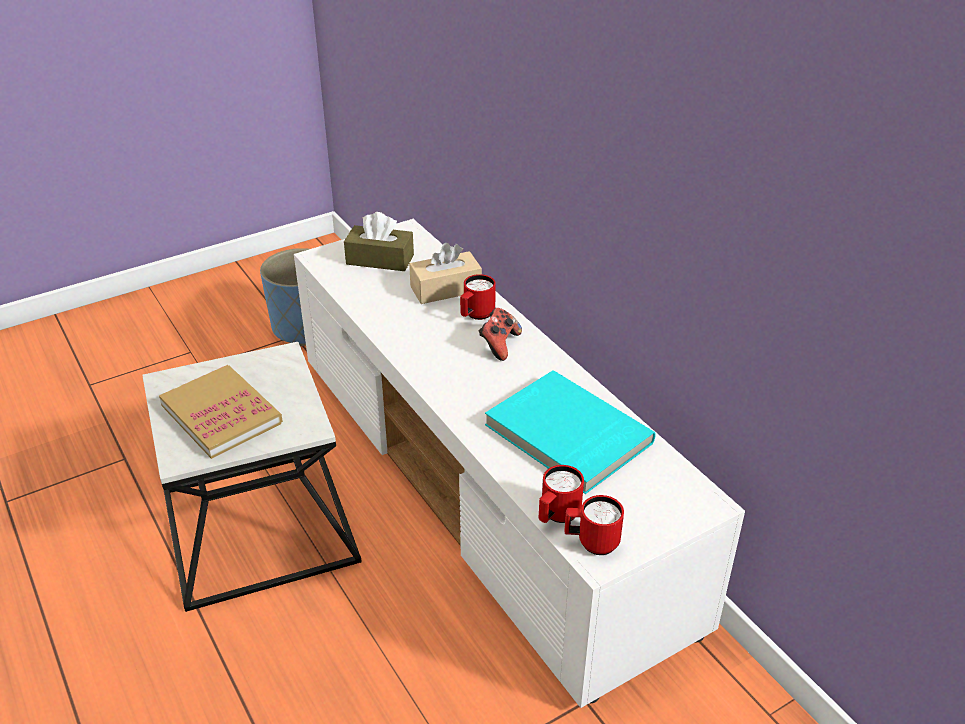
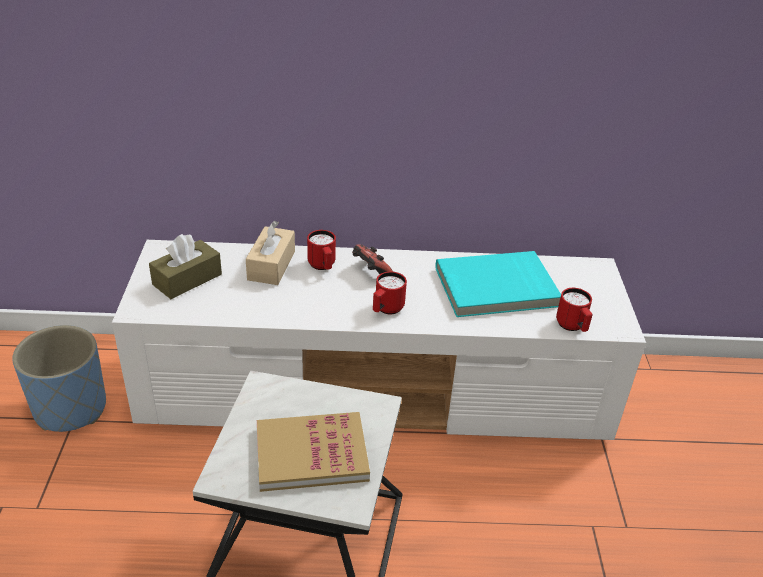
camera: 60 degrees left, 0 degrees up
(591, 543) = (606, 324): red mug -> red mug (386, 310)

